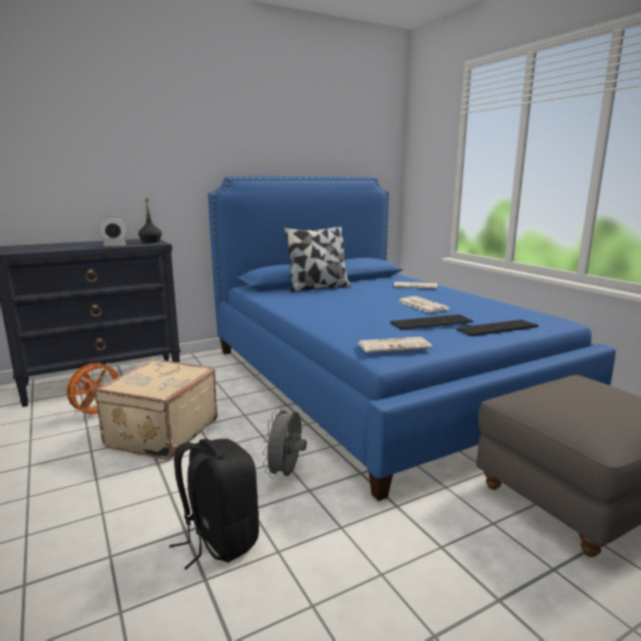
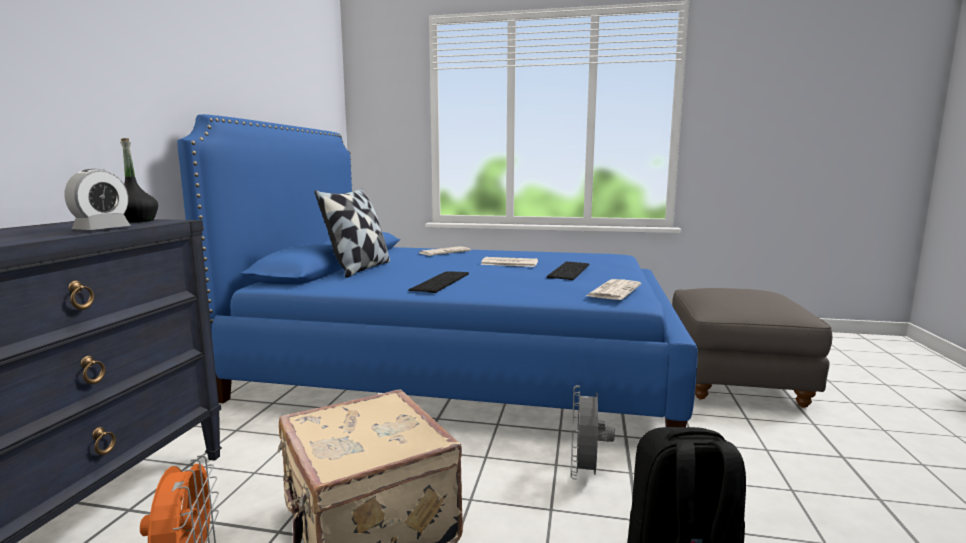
camera: 50 degrees left, 5 degrees down
(286, 473) = (585, 473): grey fan -> grey fan turned 45 degrees clockwise
(497, 328) = (611, 266): keyboard -> keyboard (442, 282)

